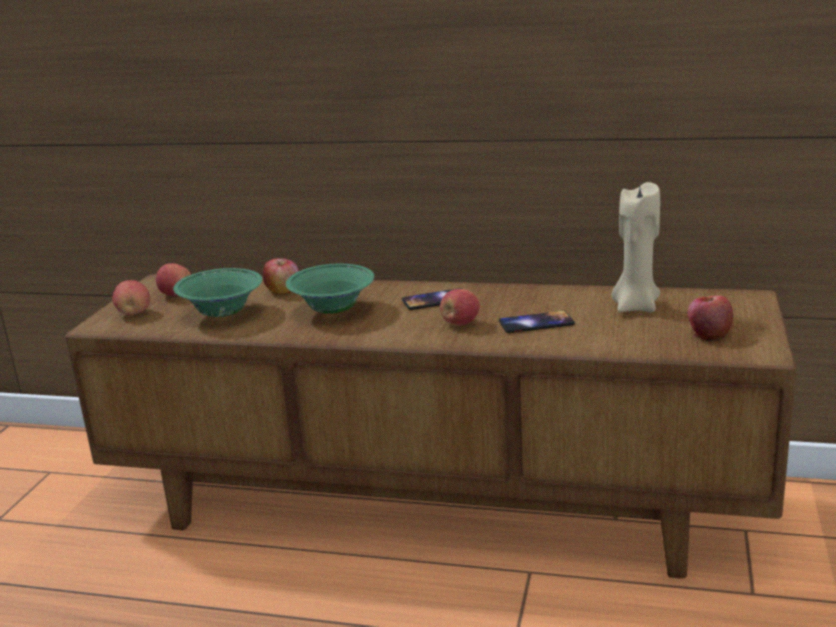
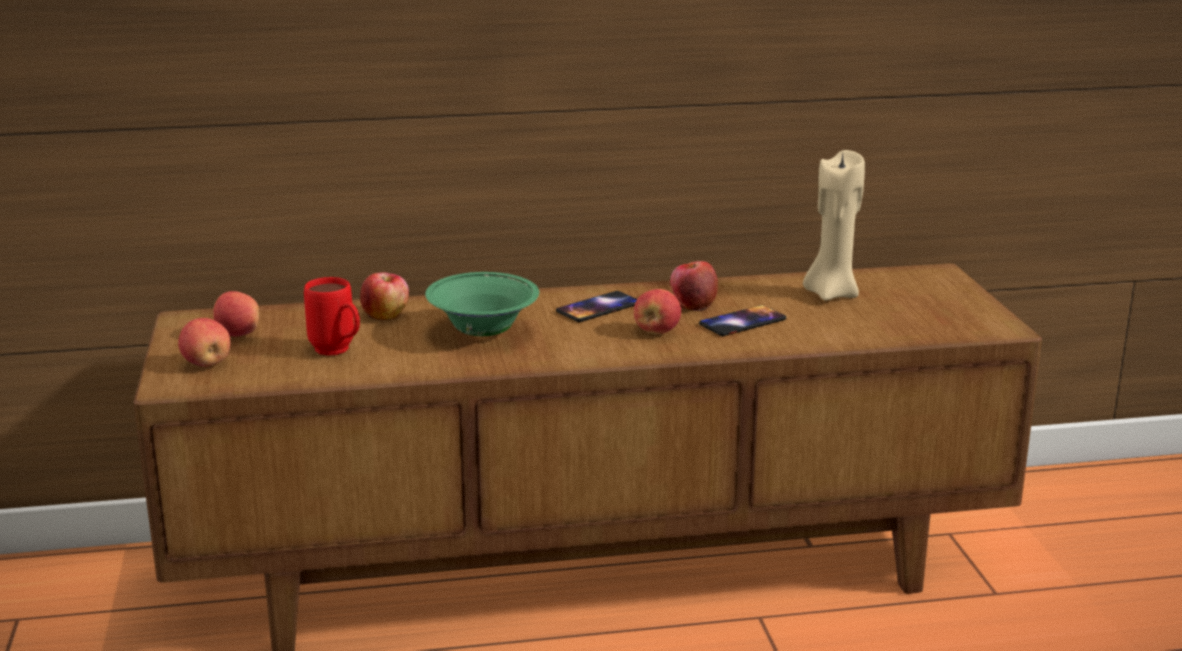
camera: 25 degrees left, 0 degrees up
(222, 314) = (338, 352): green bowl -> red mug
(708, 334) = (933, 314): apple -> apple (693, 304)

